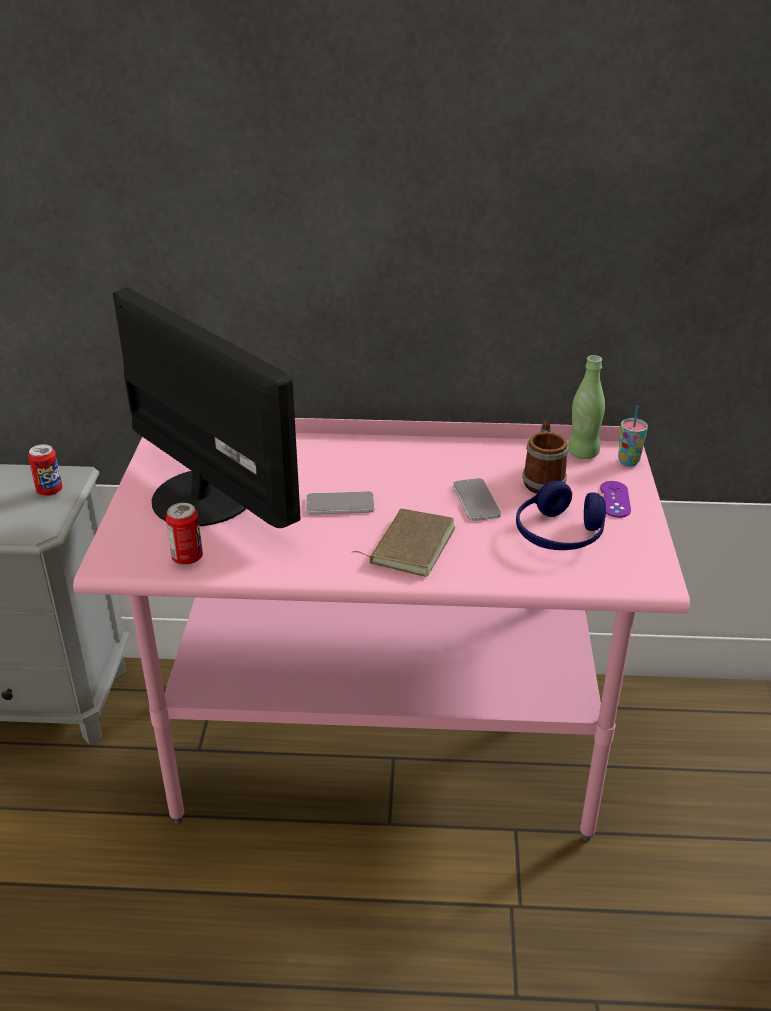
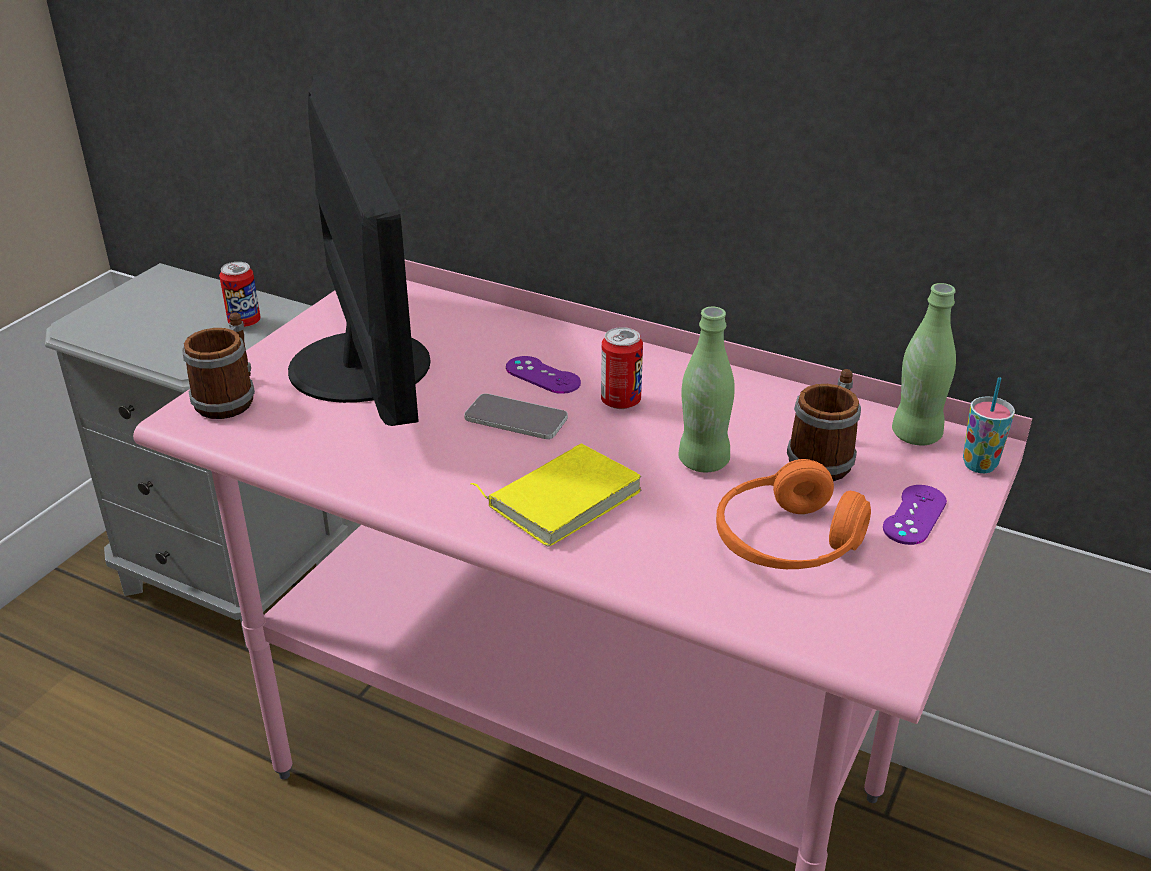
camera: 25 degrees right, 0 degrees up
(128, 542) = (230, 397): none -> mug
(187, 558) = (277, 435): can -> can (620, 401)
(334, 472) = (543, 375): none -> purple game controller
(410, 545) = (562, 497): brown book -> yellow book
(476, 500) = (703, 461): phone -> green bottle
(559, 534) = (787, 542): blue headphones -> orange headphones

